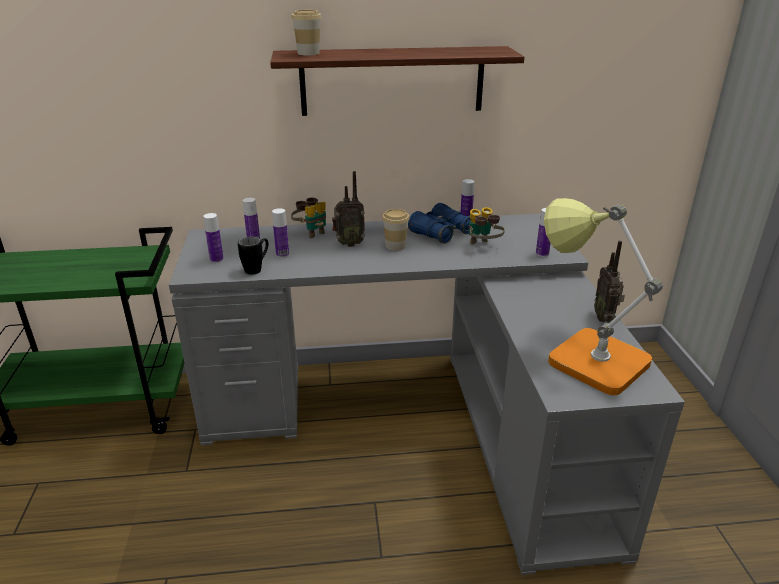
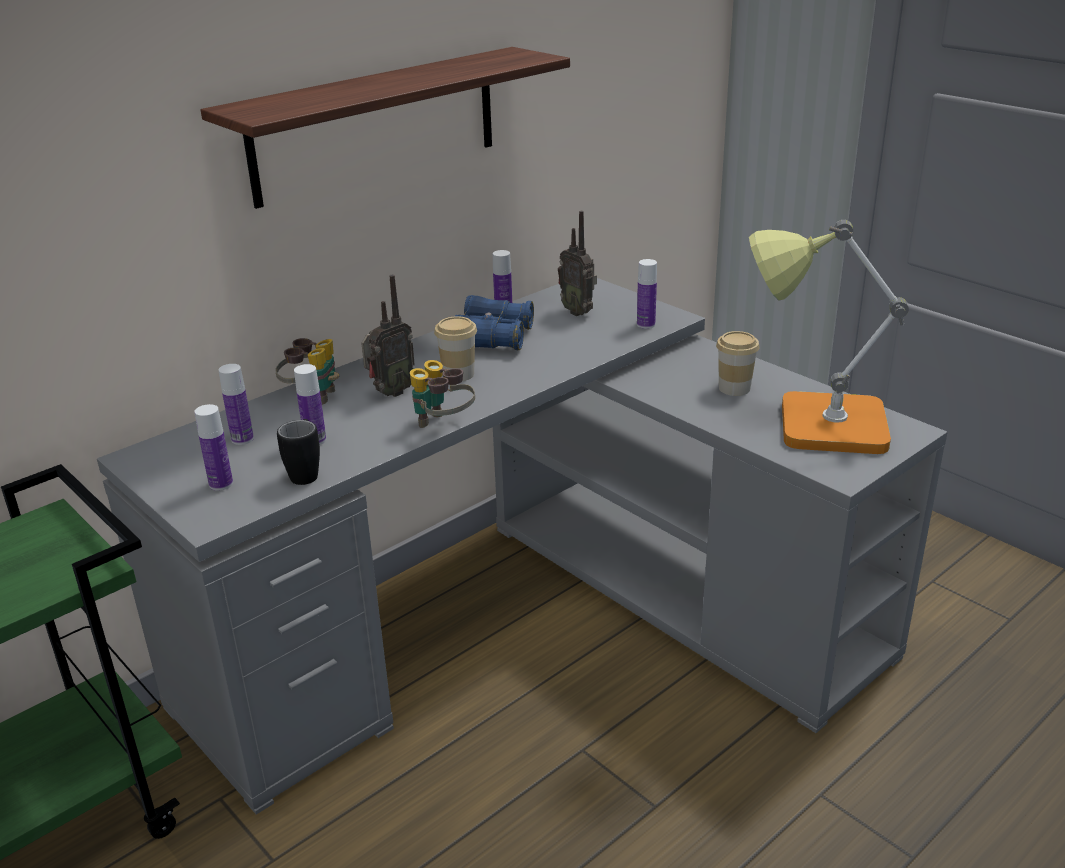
camera: 35 degrees left, 0 degrees up
(308, 53) = (274, 103): cup -> cup (734, 388)
(483, 246) = (568, 338): binoculars -> binoculars (443, 425)
(605, 318) = (781, 377): radio -> radio (578, 312)

